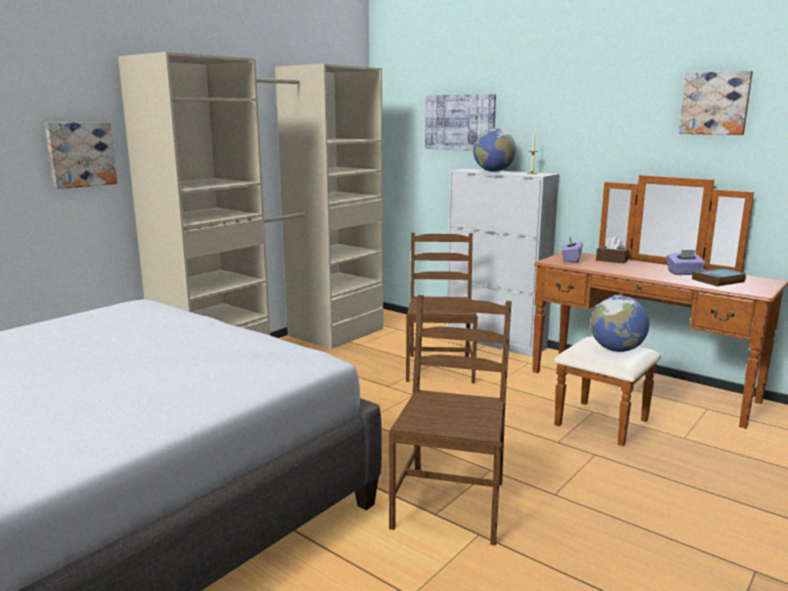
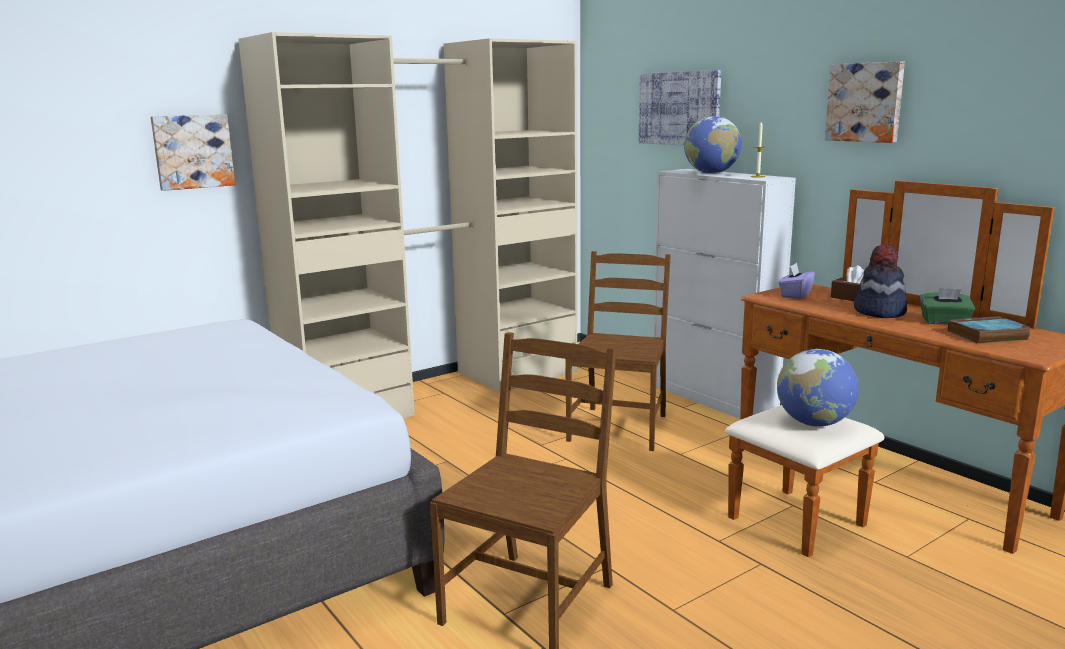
camera: 15 degrees right, 0 degrees up
(637, 269) = (879, 312): none -> hat
(684, 273) = (944, 322): purple tissue box -> green tissue box
(715, 103) = (1003, 78): picture -> picture (865, 102)

